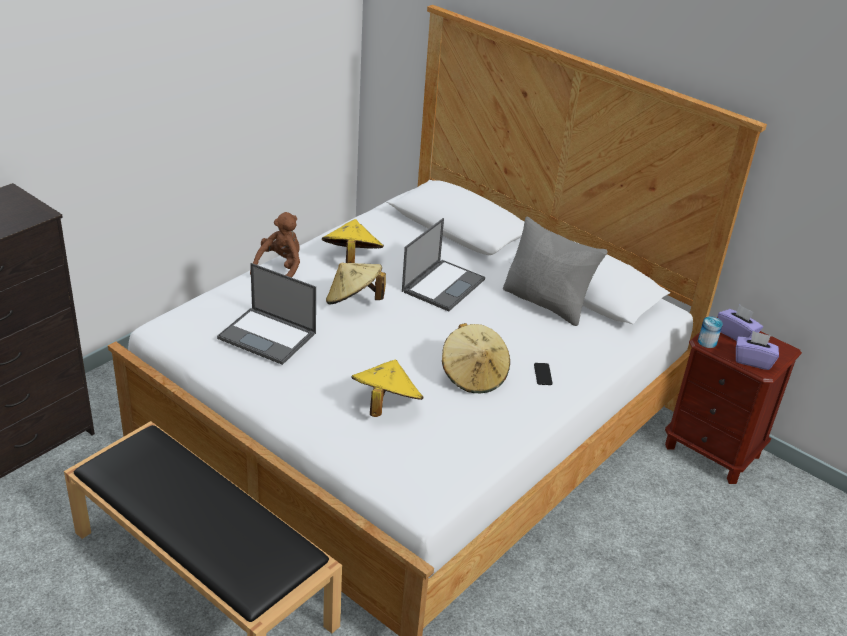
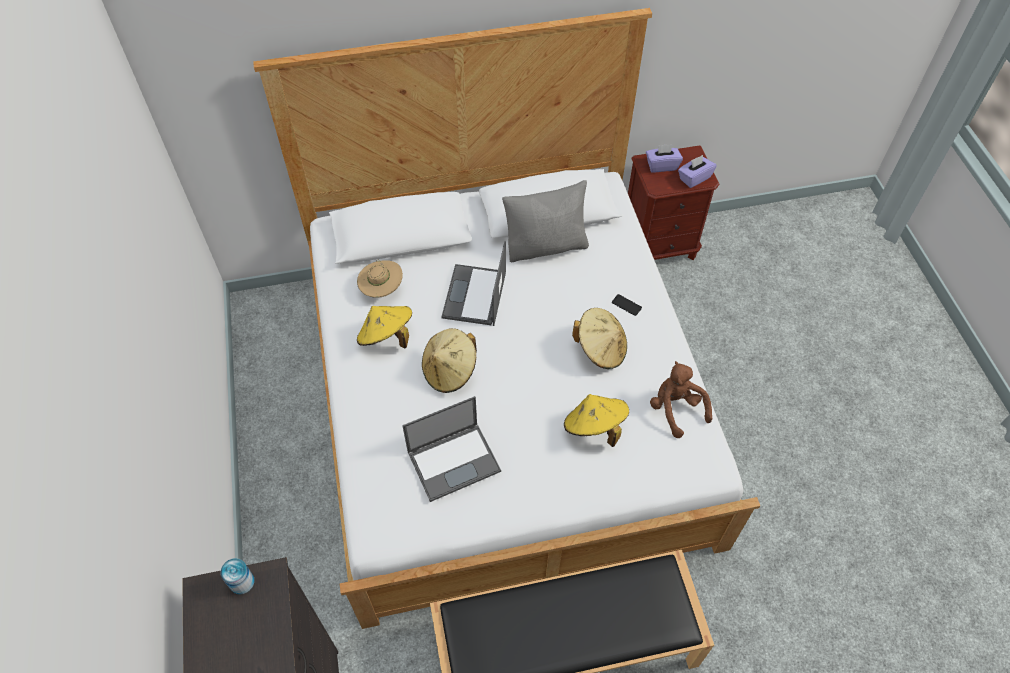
camera: 50 degrees left, 20 degrees up
(280, 269) = (358, 398): brown plush toy -> brown plush toy (676, 409)
(394, 238) = (381, 289): none -> beige hat
(443, 285) = (474, 296): laptop -> laptop turned 150 degrees counterclockwise
(707, 342) = (658, 187): can -> can (241, 582)

